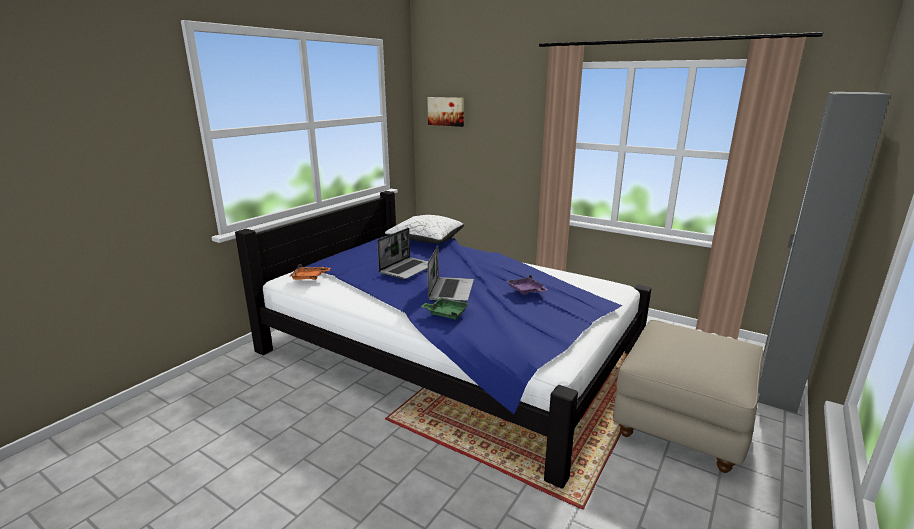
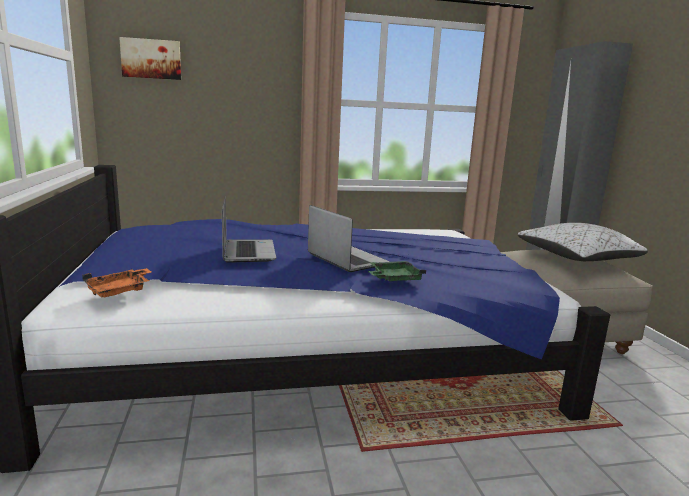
camera: 45 degrees left, 5 degrees down
(426, 240) = (193, 225): white pillow -> white pillow (576, 259)
(526, 291) = (409, 244): purple tray -> none

